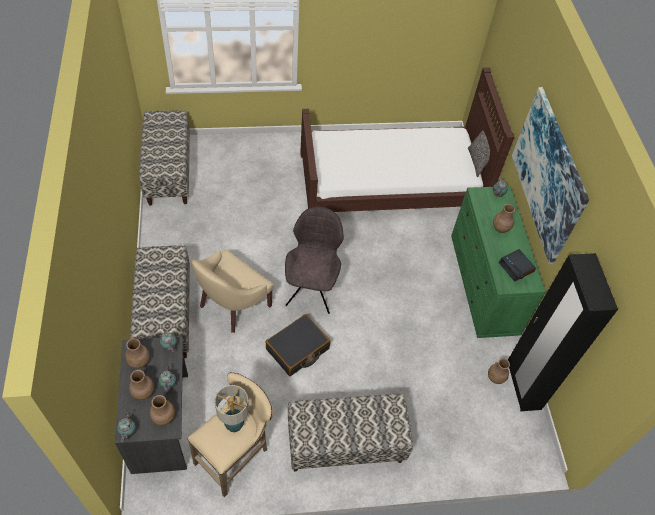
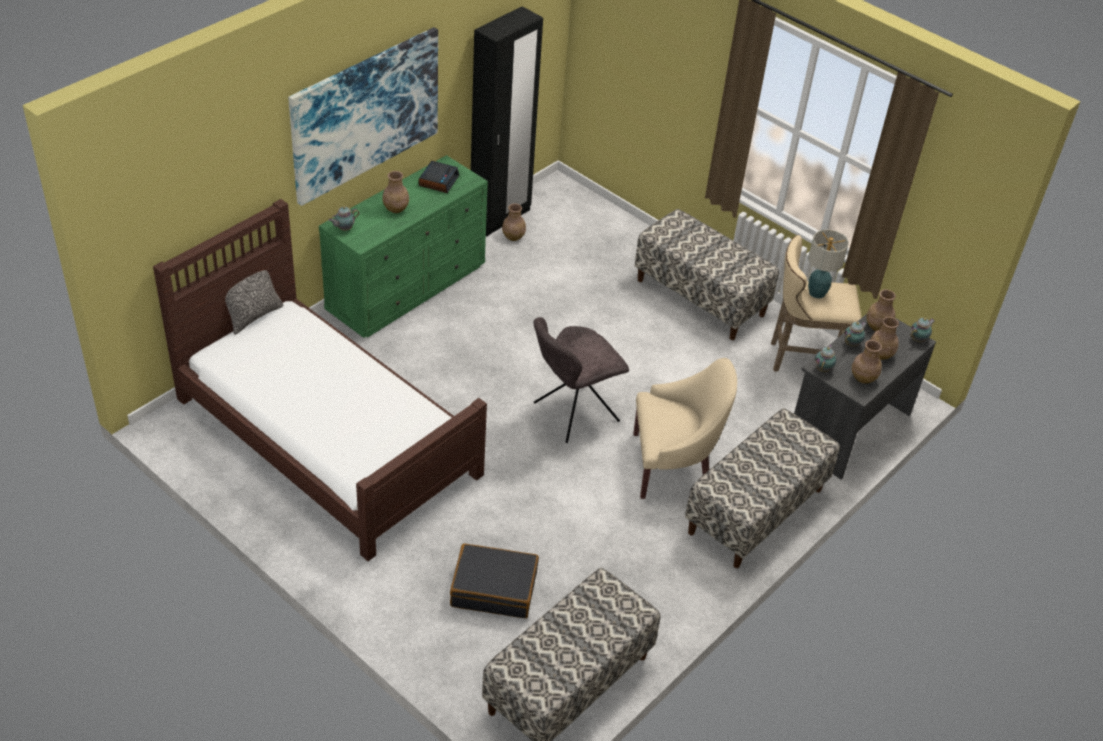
camera: 130 degrees left, 10 degrees down
(297, 349) = (655, 381): black suitcase -> black suitcase (494, 588)

